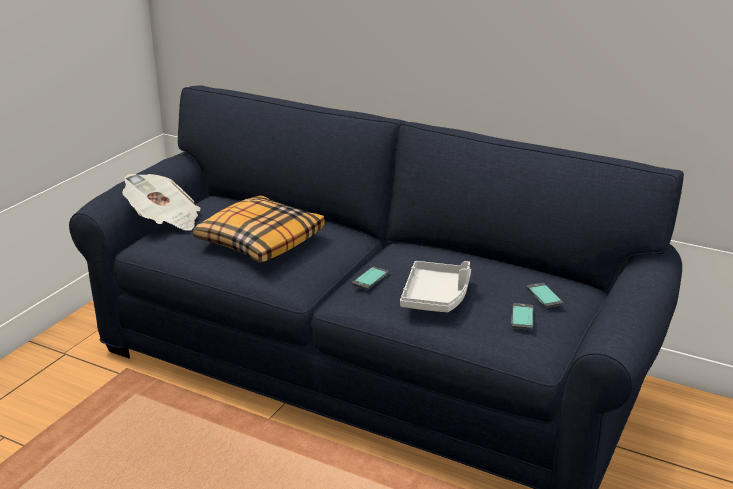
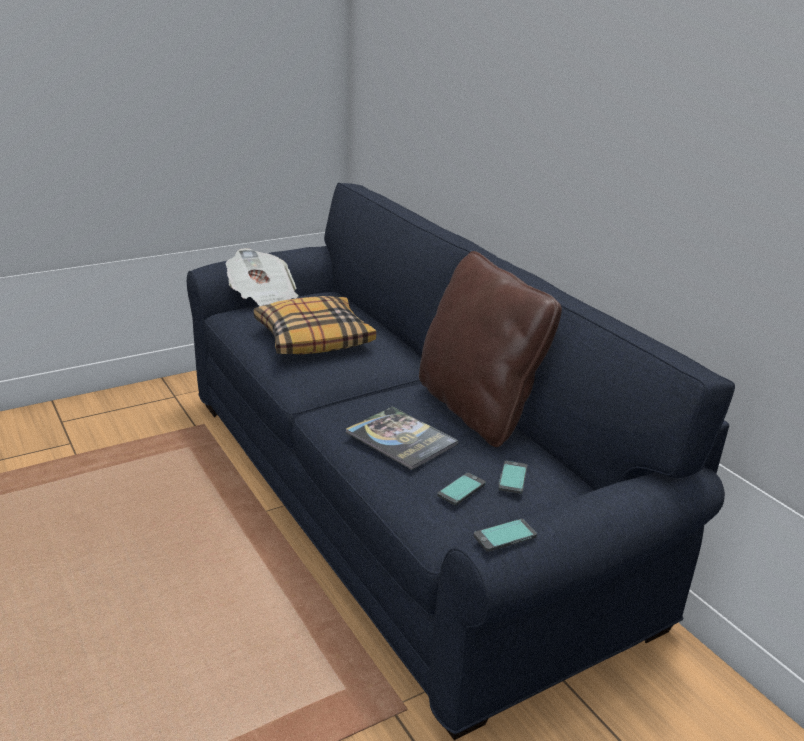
camera: 30 degrees right, 0 degrees up
(370, 279) = (364, 402): phone -> phone (505, 536)
(436, 297) = (401, 439): grey tray -> book
(459, 255) = (477, 409): none -> brown pillow

